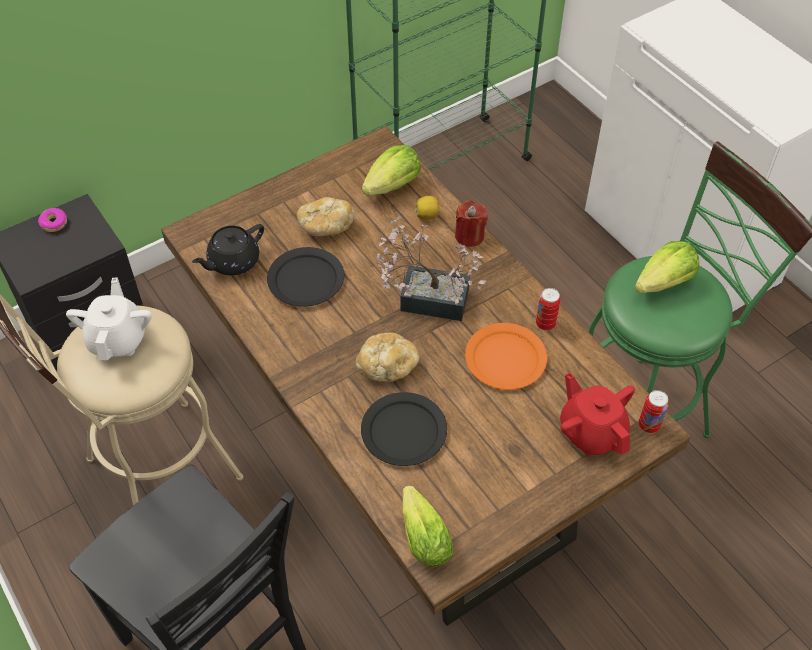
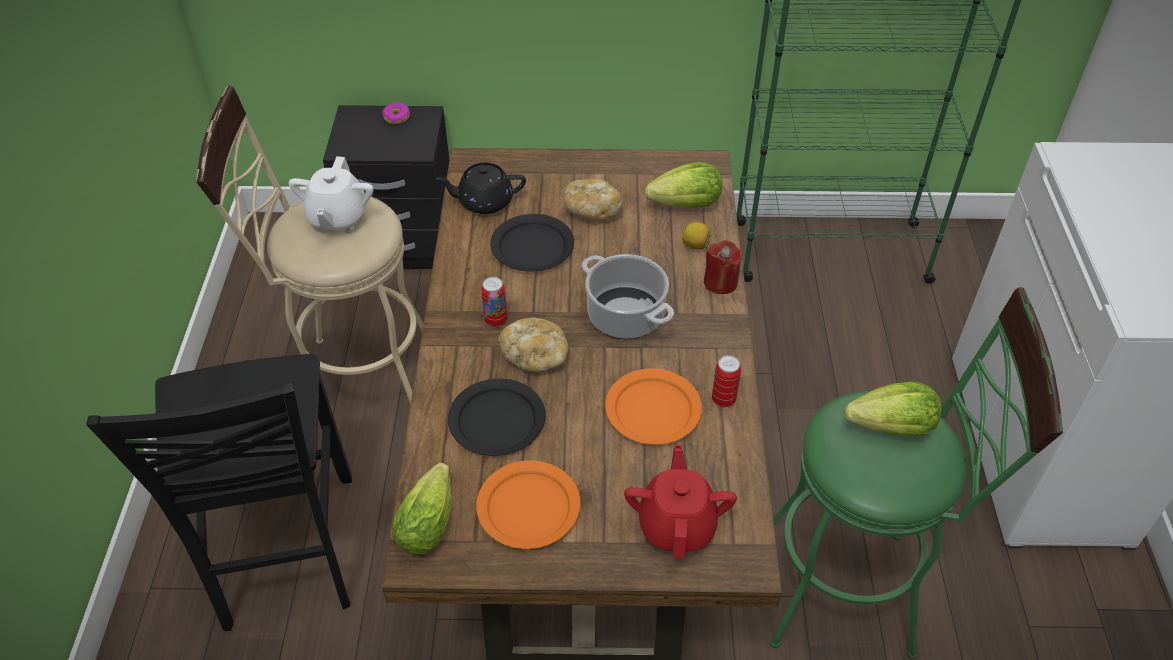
camera: 35 degrees right, 5 degrees down
(118, 339) = (337, 218): white teapot -> white teapot turned 150 degrees clockwise
(426, 298) = (626, 316): potted plant -> cooking pot
(485, 481) = (529, 507): none -> orange plate
(648, 425) = (744, 555): can -> can (495, 320)

